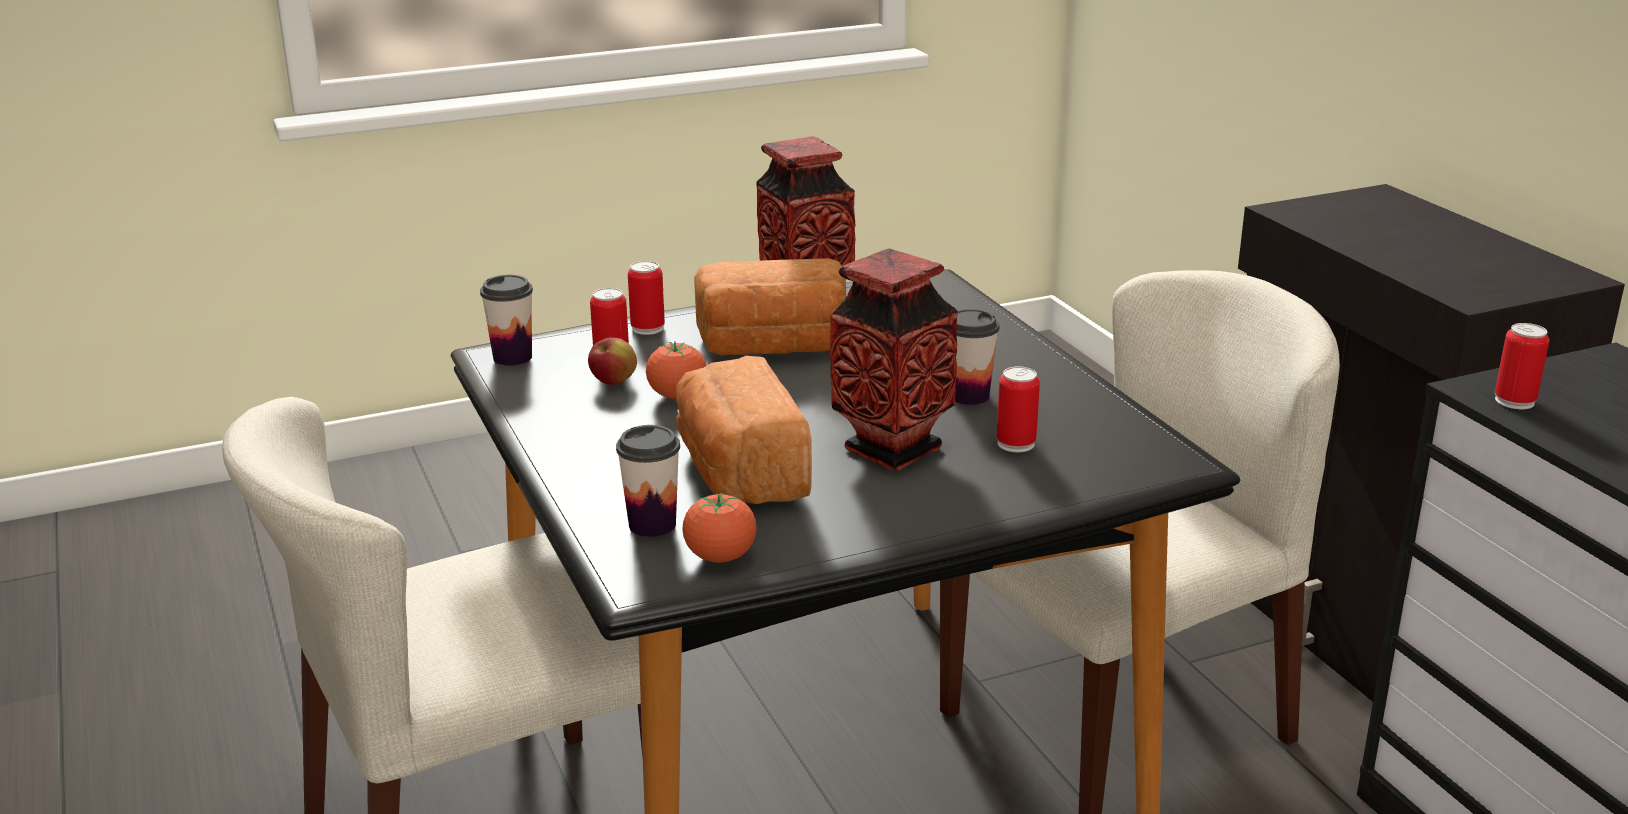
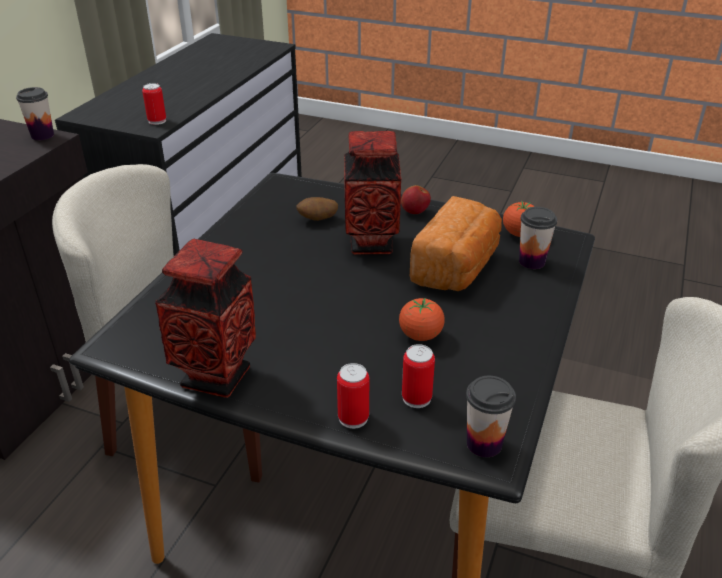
camera: 135 degrees left, 10 degrees up
(613, 382) = (443, 370): apple -> apple (415, 212)
(773, 347) = (308, 344): bread -> none
(969, 396) = (284, 251): cup -> cup (42, 135)
(1016, 443) = (317, 219): can -> potato

